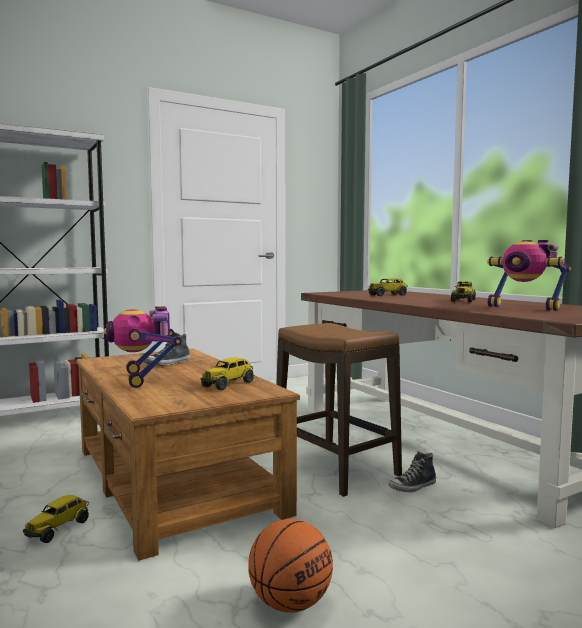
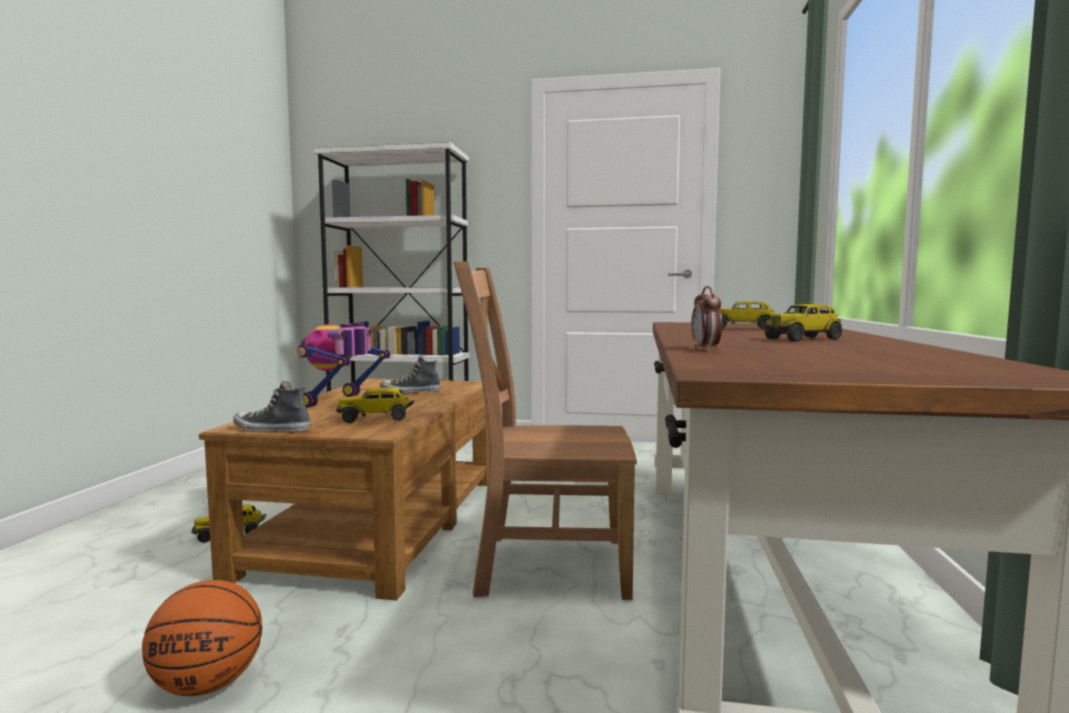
camera: 40 degrees right, 0 degrees up
(334, 468) = (545, 564): stool -> brown chair
(413, 487) = (589, 625): shoe -> shoe (271, 429)
(477, 309) = (705, 349): none -> alarm clock
(525, 308) = (820, 353): toy robot -> none

